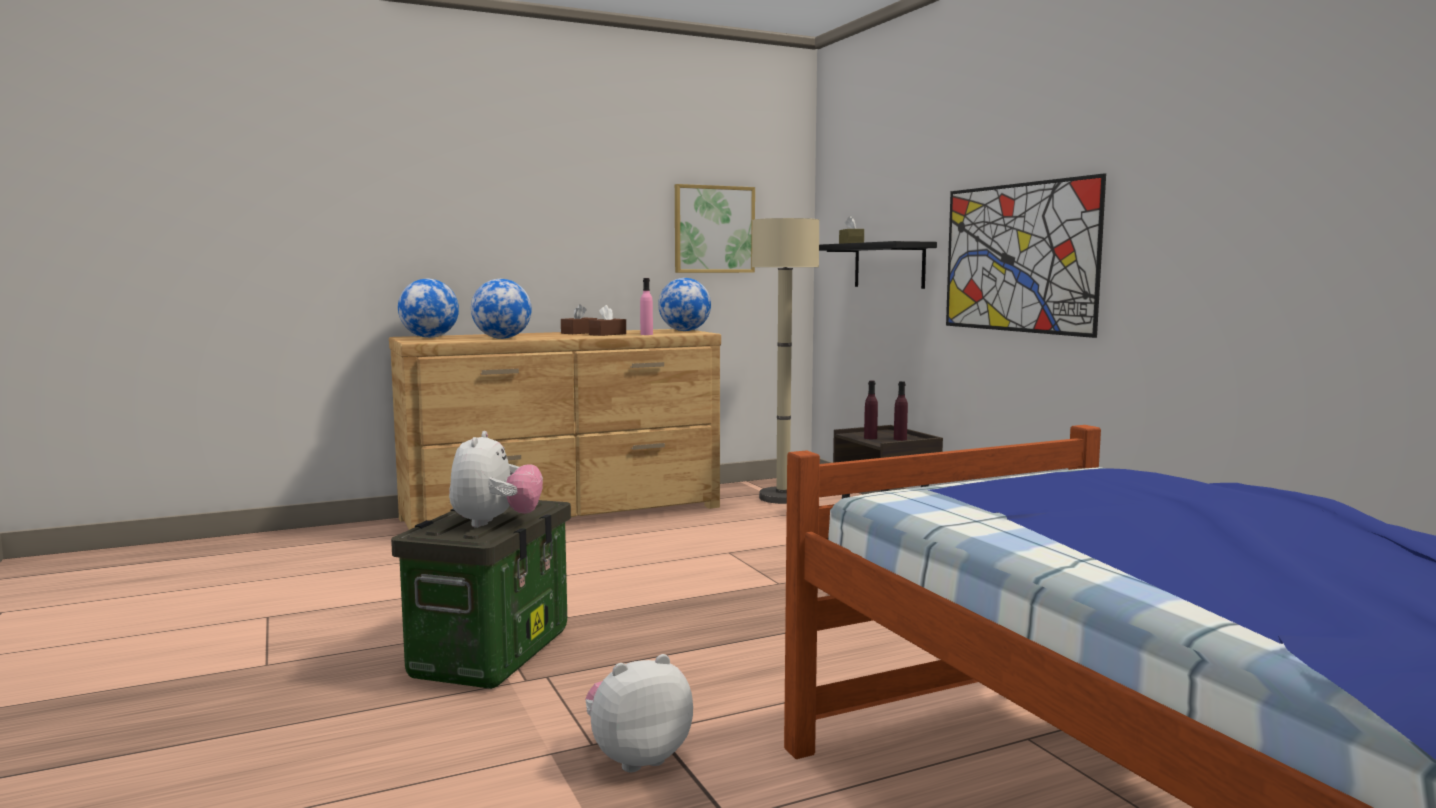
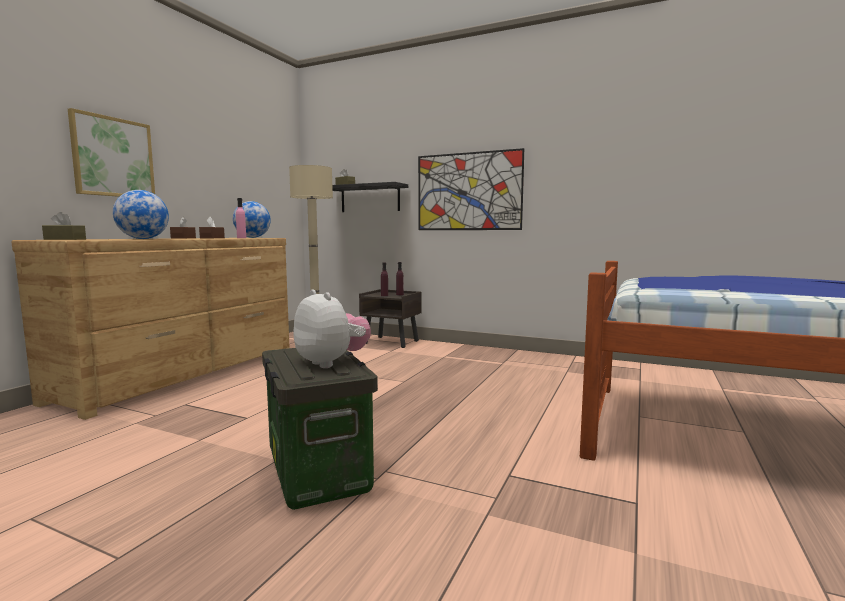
camera: 40 degrees left, 0 degrees up
(429, 337) = (65, 239): globe -> brown tissue box
(636, 757) = (533, 494): plush toy -> none
(714, 229) = (252, 172): picture -> picture (113, 157)

